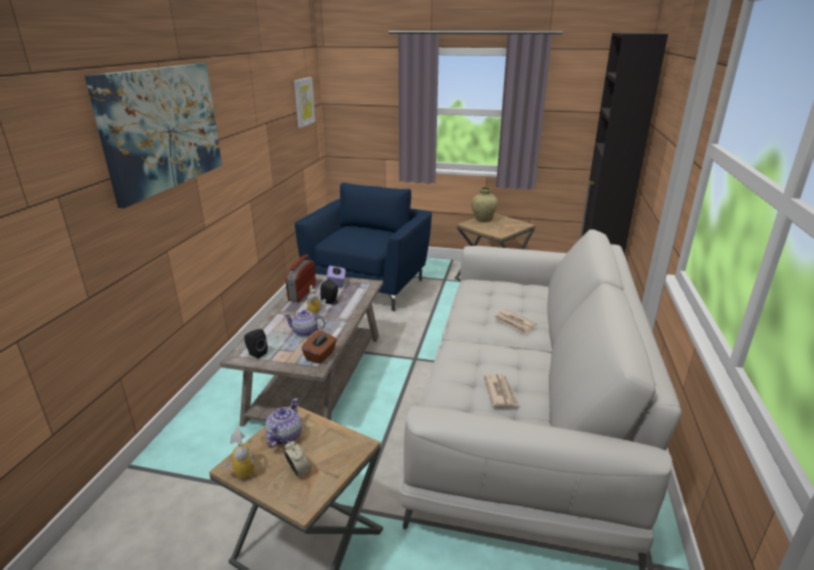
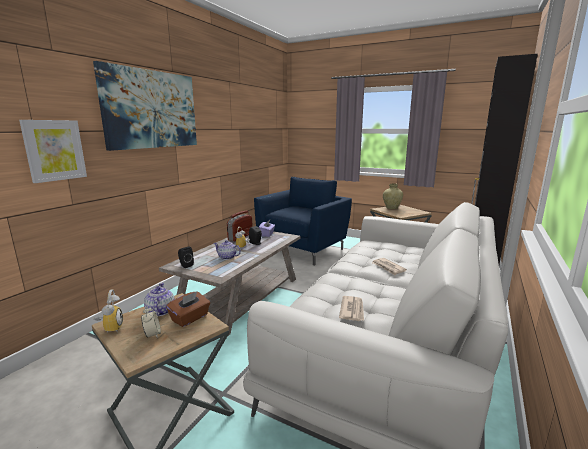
camera: 15 degrees right, 10 degrees down
(284, 436) = (160, 311): teapot -> teapot turned 45 degrees counterclockwise
(303, 102) = (272, 123): picture -> picture (54, 150)
(320, 355) = (228, 271): brown tissue box -> brown tissue box (190, 318)

